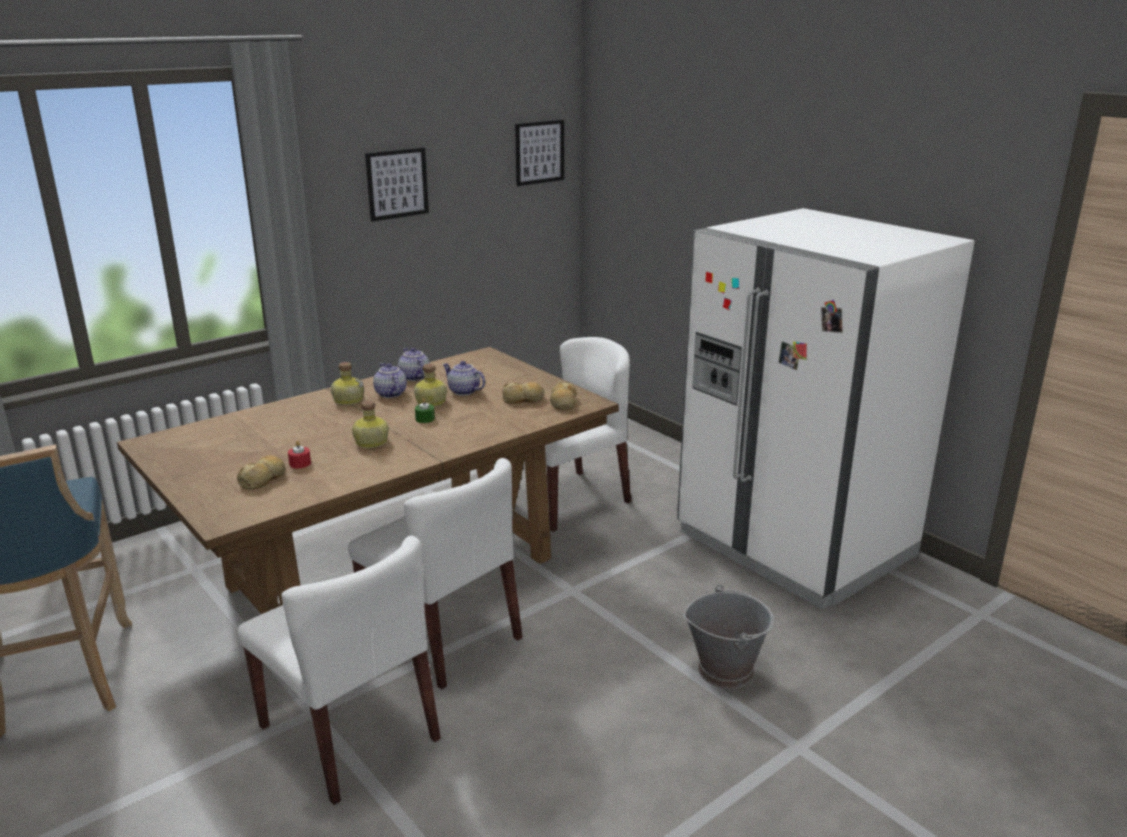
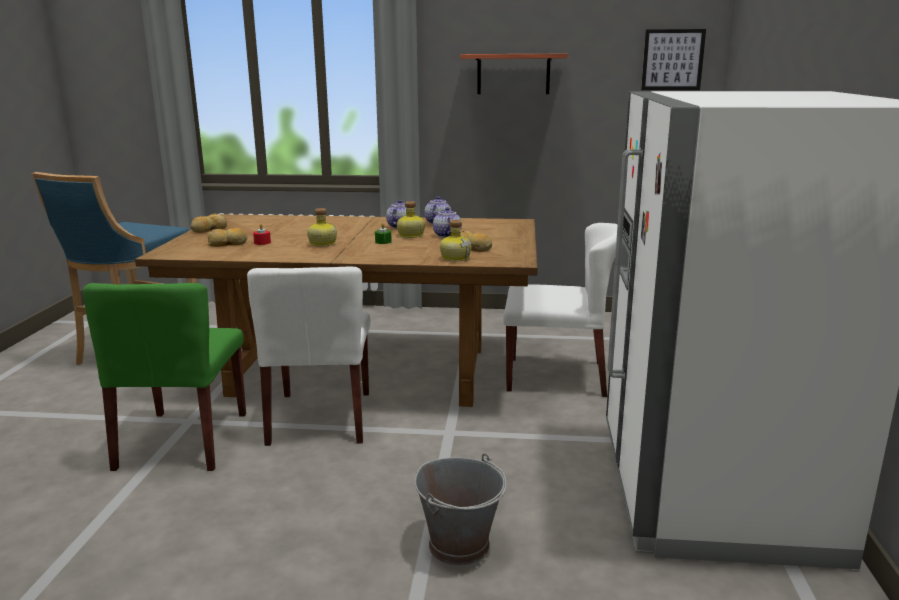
camera: 45 degrees right, 5 degrees down
(347, 400) = (368, 223): bottle -> bottle (455, 258)
(350, 733) = (183, 441): white chair -> green chair
(397, 184) = (513, 74): picture -> shelf
(563, 403) = (495, 256): bread -> bread (208, 229)

